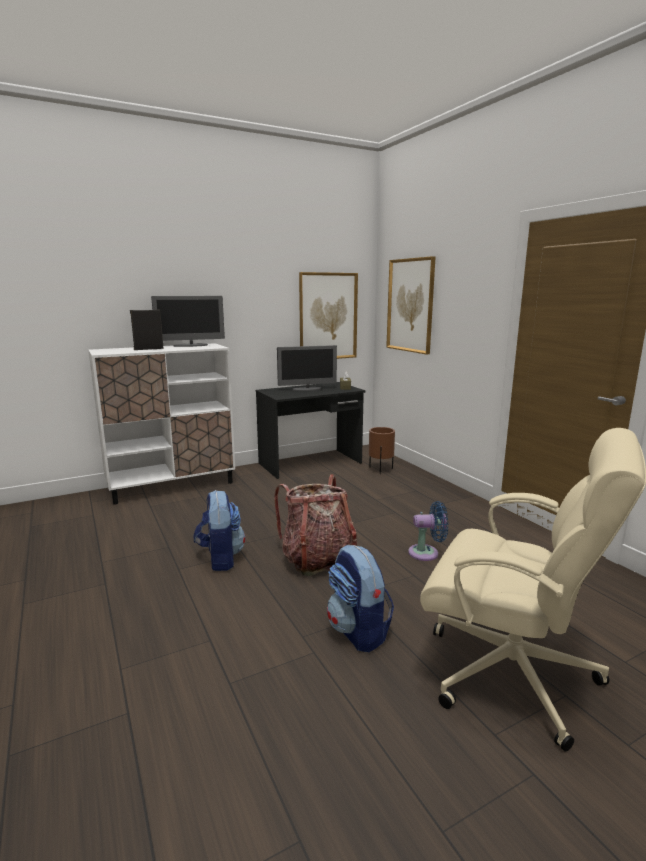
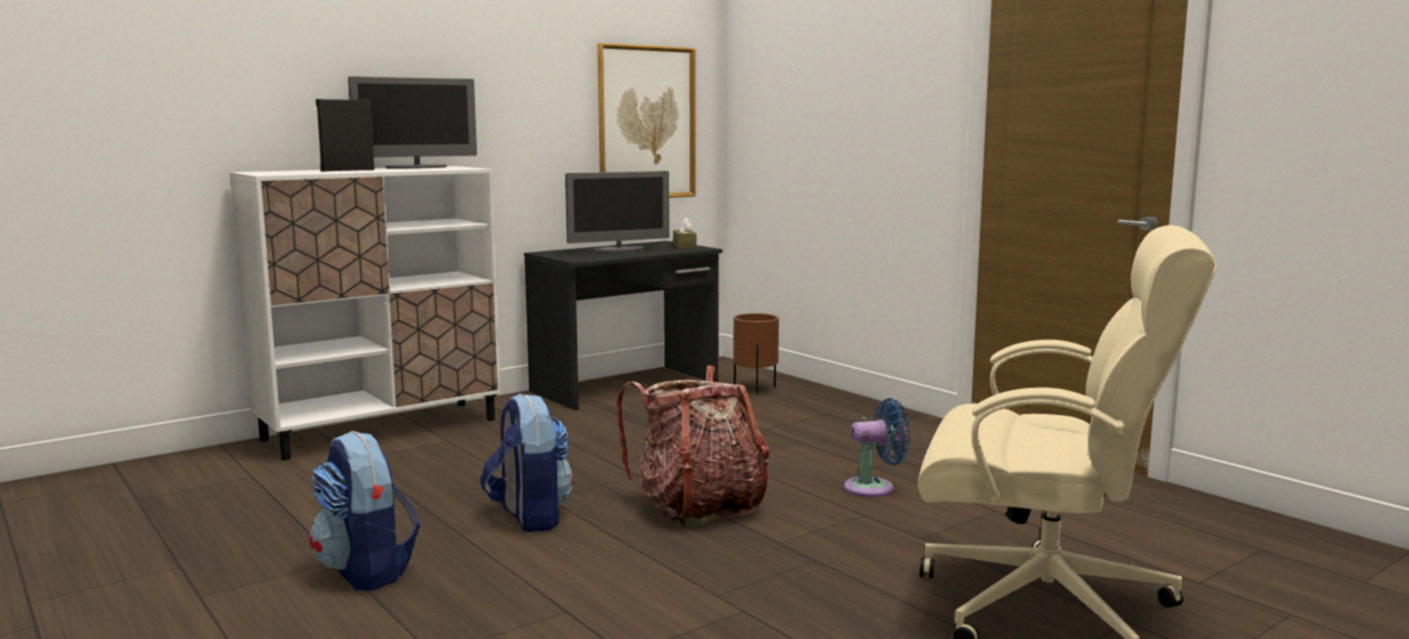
camera: 10 degrees left, 5 degrees down
(358, 631) = (803, 582): backpack -> backpack (367, 571)
(410, 305) = (793, 101): picture -> none

